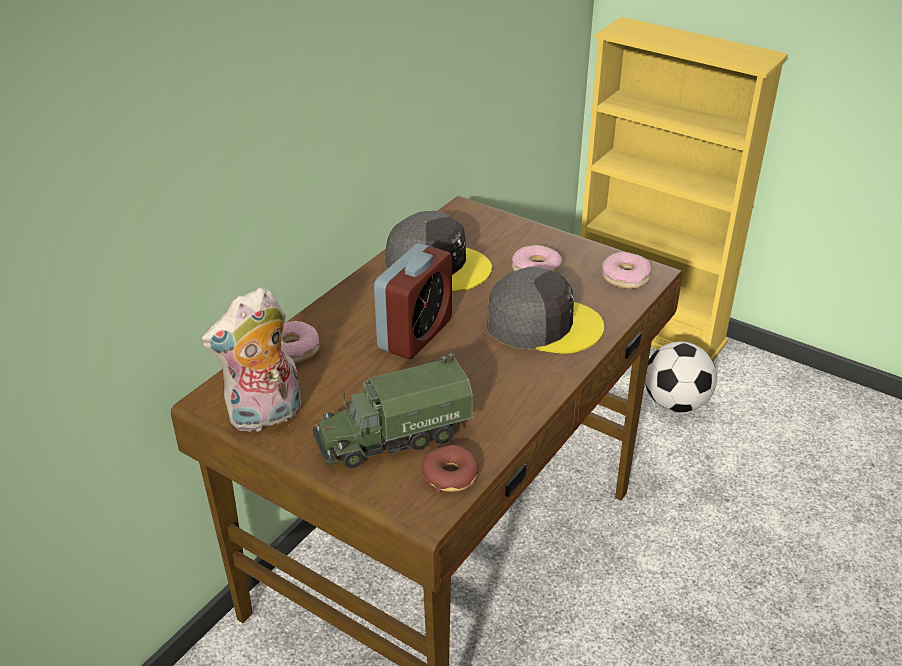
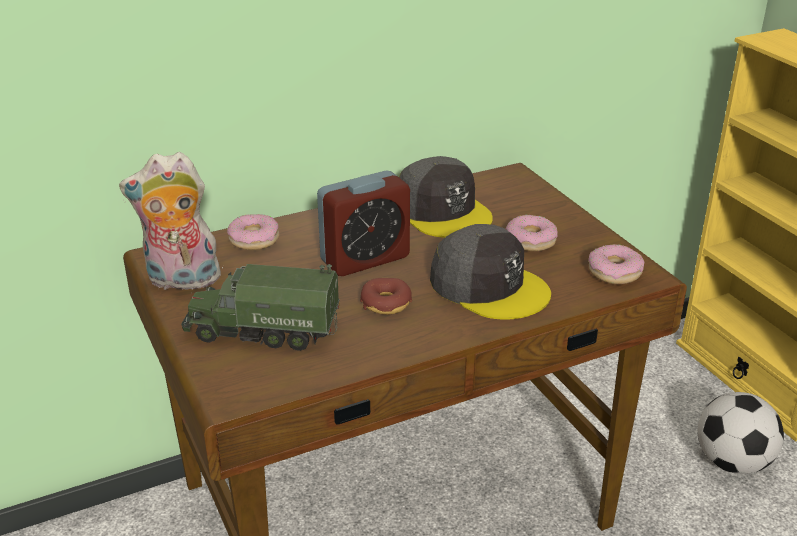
camera: 30 degrees right, 5 degrees down
(450, 475) = (277, 377): donut -> donut (386, 303)

